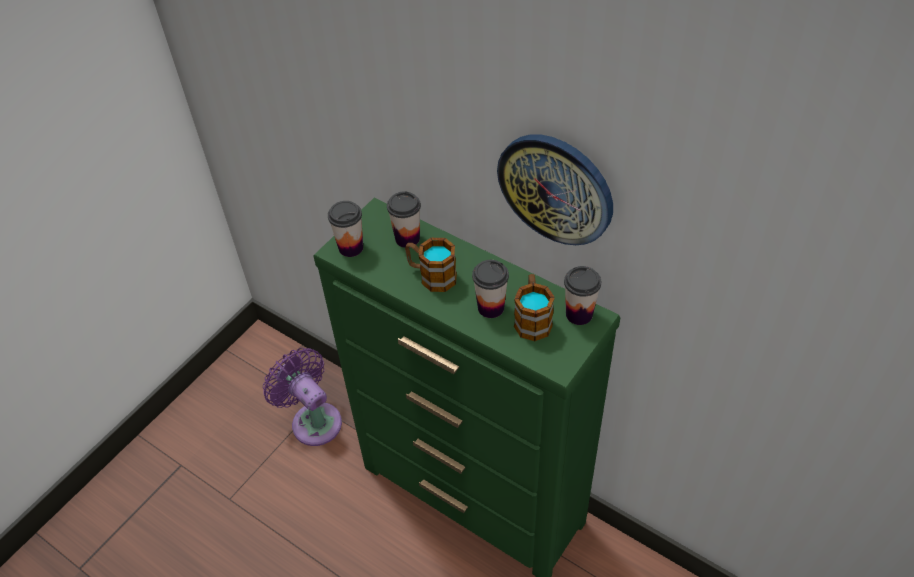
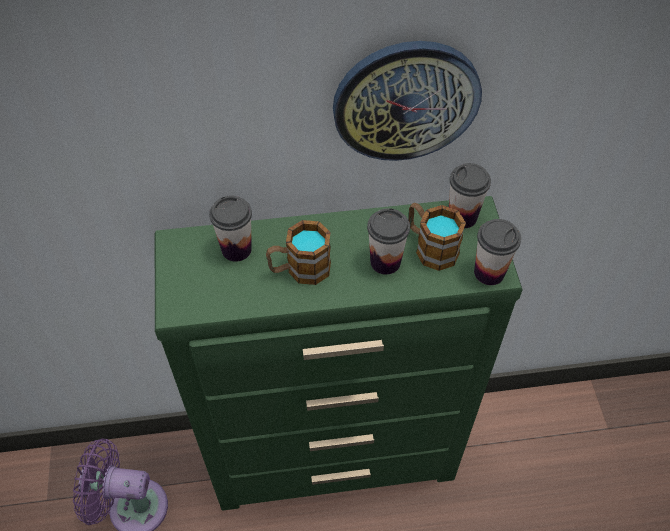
camera: 45 degrees left, 5 degrees up
(351, 247) = (189, 295): cup -> cup (489, 272)

